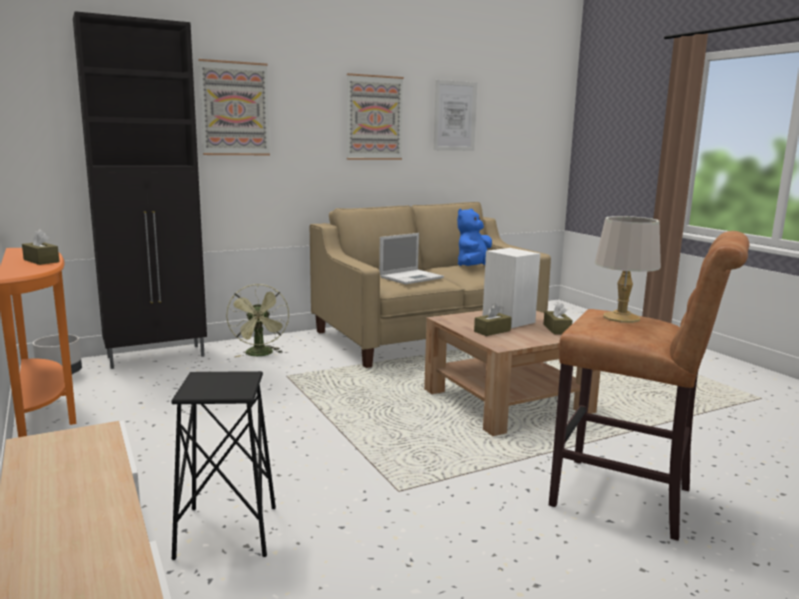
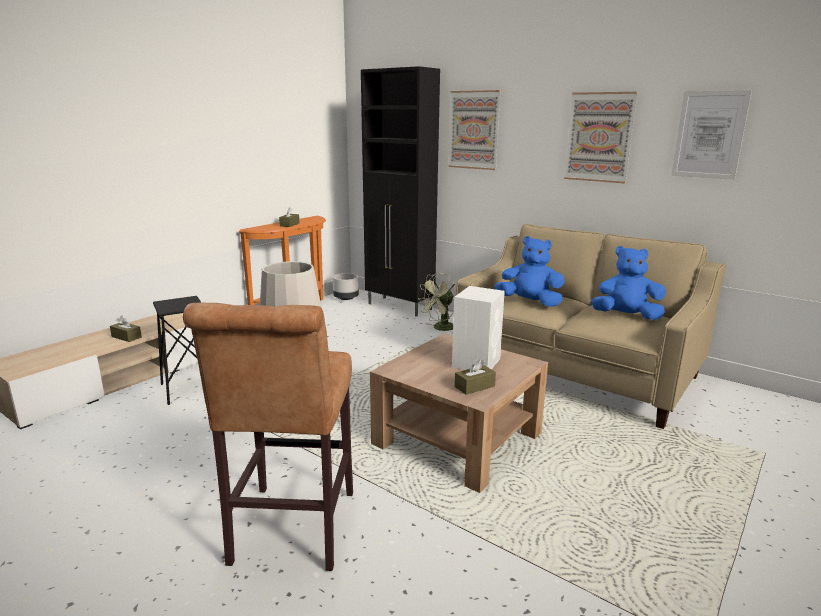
camera: 65 degrees right, 5 degrees up
(412, 277) = (529, 302): laptop -> blue plush toy
(492, 331) = (430, 361): brown tissue box -> brown tissue box (126, 337)

